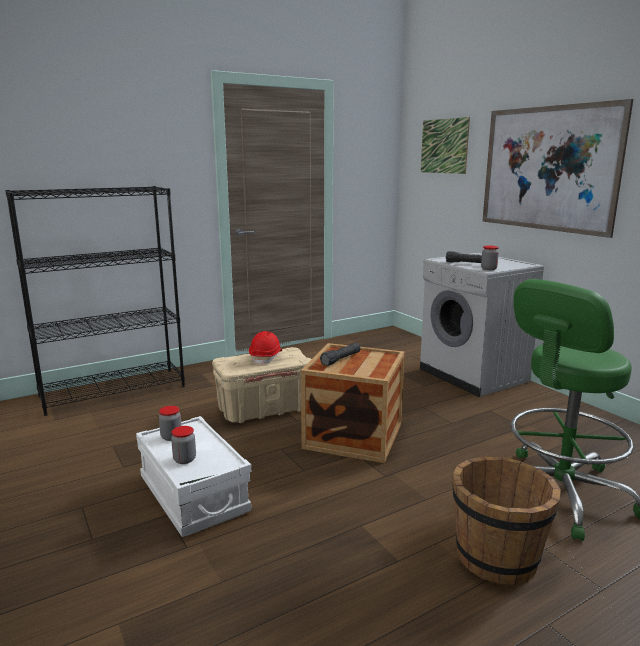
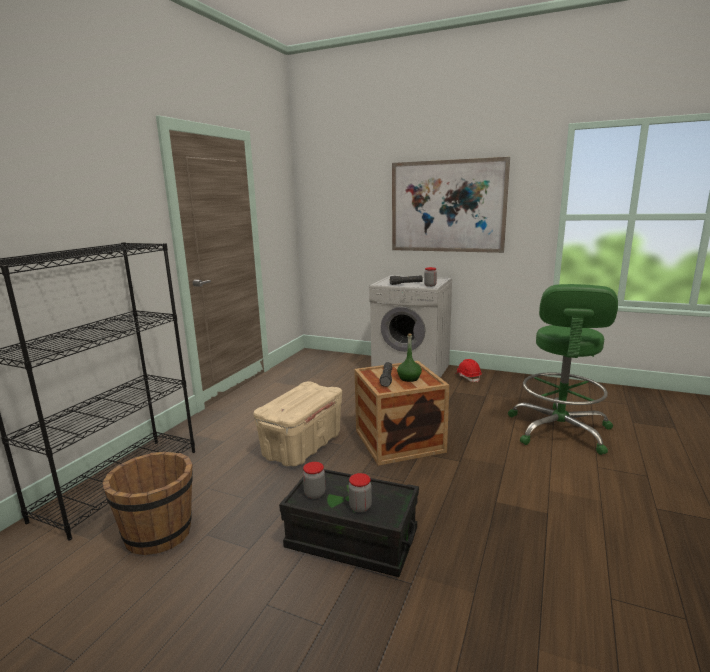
camera: 35 degrees left, 0 degrees up
(193, 495) = (352, 540): white storage box -> black storage box
(266, 358) = (301, 396): red hard hat -> red hard hat (468, 377)
(363, 365) = (409, 378): none -> green bottle
(444, 146) = (345, 191): picture -> none
(496, 557) = (586, 483): brown bucket -> brown bucket (159, 533)

